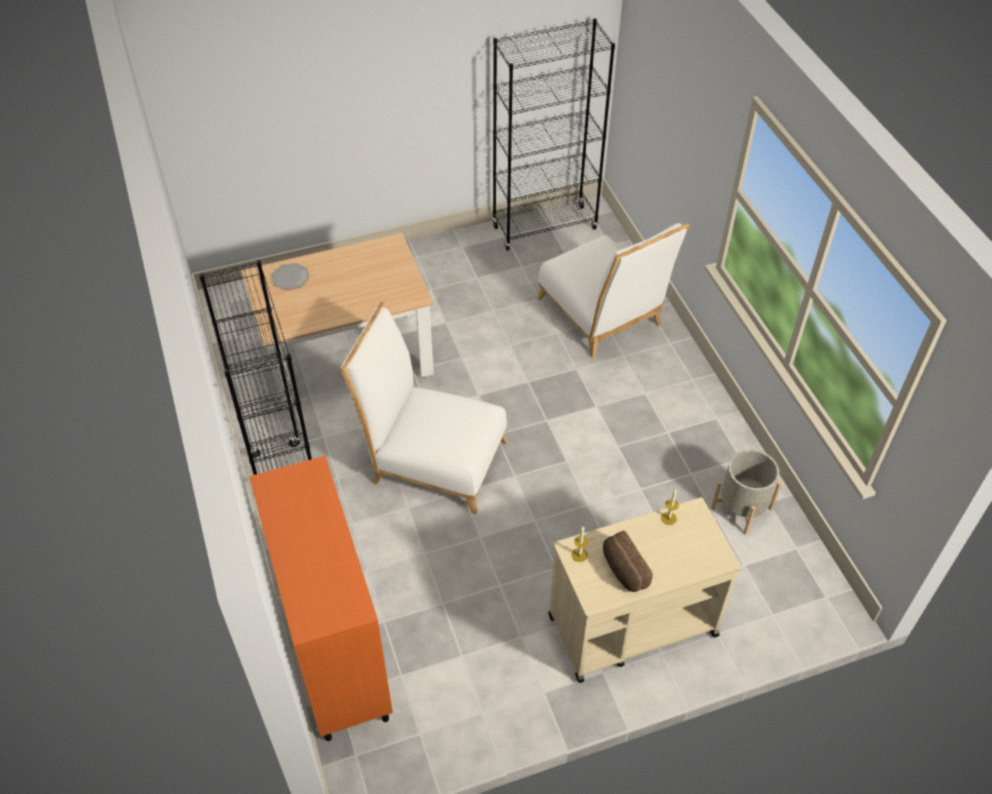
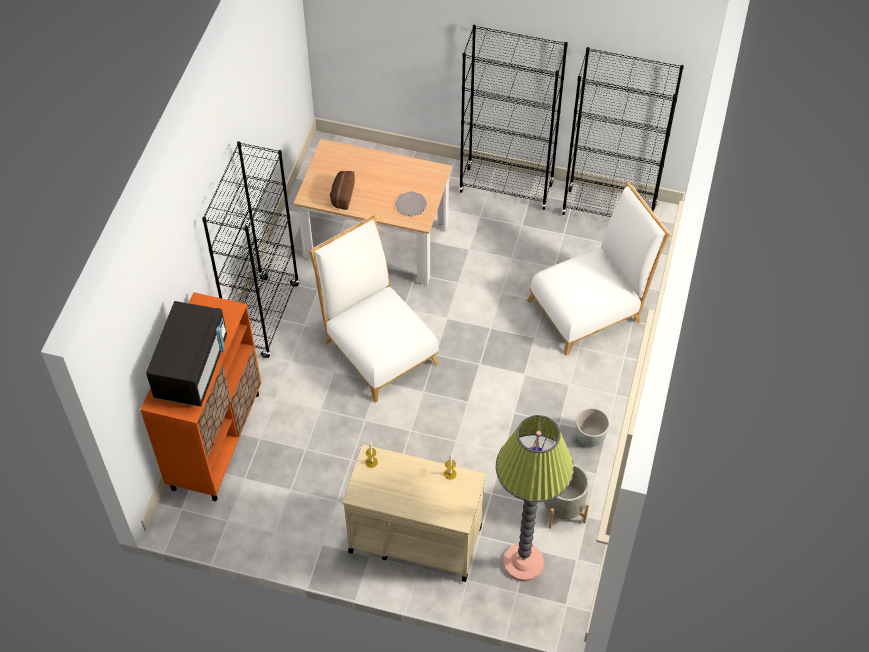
camera: 35 degrees right, 5 degrees up
(290, 277) = (348, 161): plate -> plate (410, 204)
(319, 560) = (192, 368): none -> black microwave
(435, 253) = (506, 188): none -> black bookcase
(603, 316) = (591, 308): white chair -> white chair turned 120 degrees counterclockwise
(623, 570) = (390, 488): bread -> bread (341, 195)
(705, 429) = (590, 437): none -> grey planter
(752, 582) = (523, 562): none -> floor lamp

